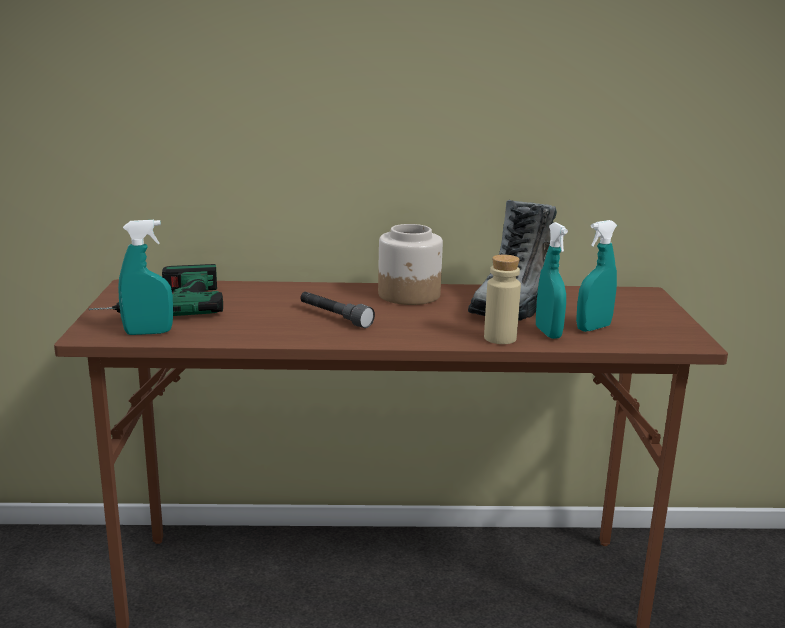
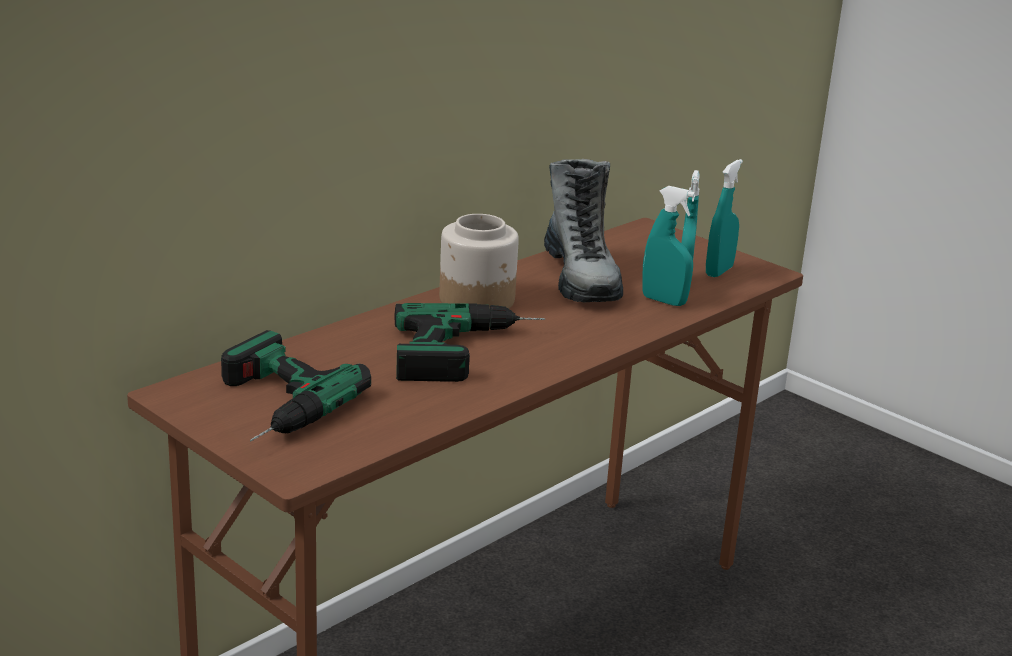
camera: 45 degrees left, 5 degrees up
(148, 333) = (346, 442): turquoise spray bottle -> turquoise spray bottle (719, 271)
(334, 317) = (471, 352): grey flashlight -> power drill
(500, 338) = (643, 321): beige bottle -> none

